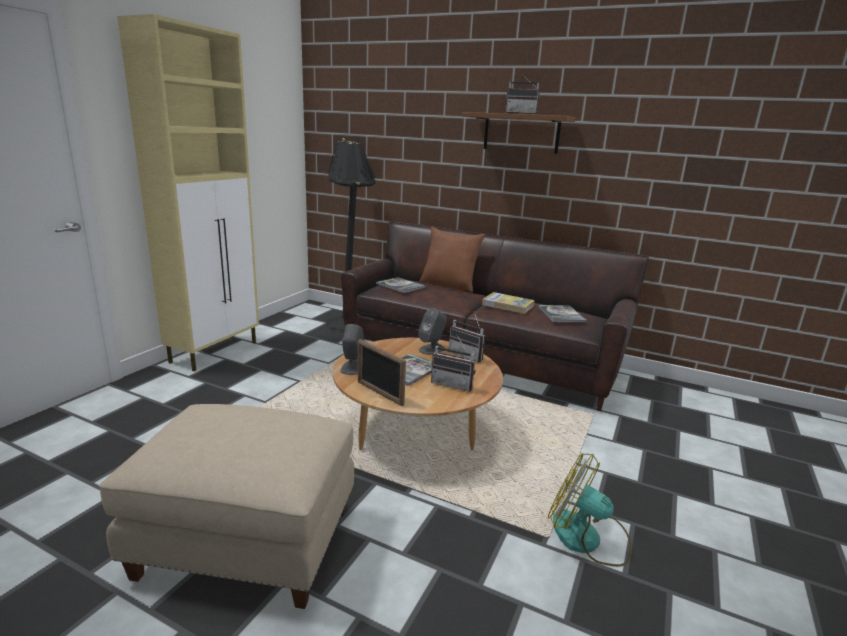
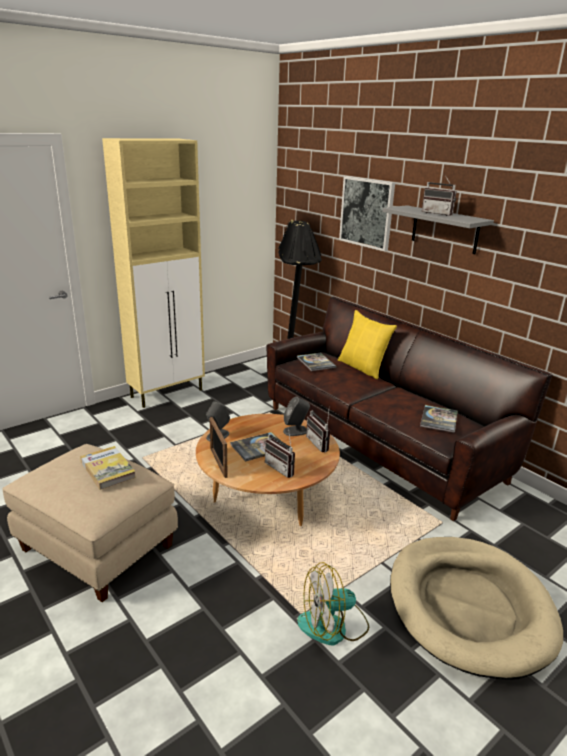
camera: 25 degrees right, 5 degrees up
(426, 126) = (367, 212): none -> picture
(449, 285) = (363, 368): brown pillow -> yellow pillow
(508, 305) = (395, 400): book -> book (107, 470)
(521, 133) = (445, 229): brown shelf -> grey shelf
(587, 538) = (333, 625): fan -> fan turned 75 degrees counterclockwise
(679, 480) = (469, 607): none -> beige dog bed

